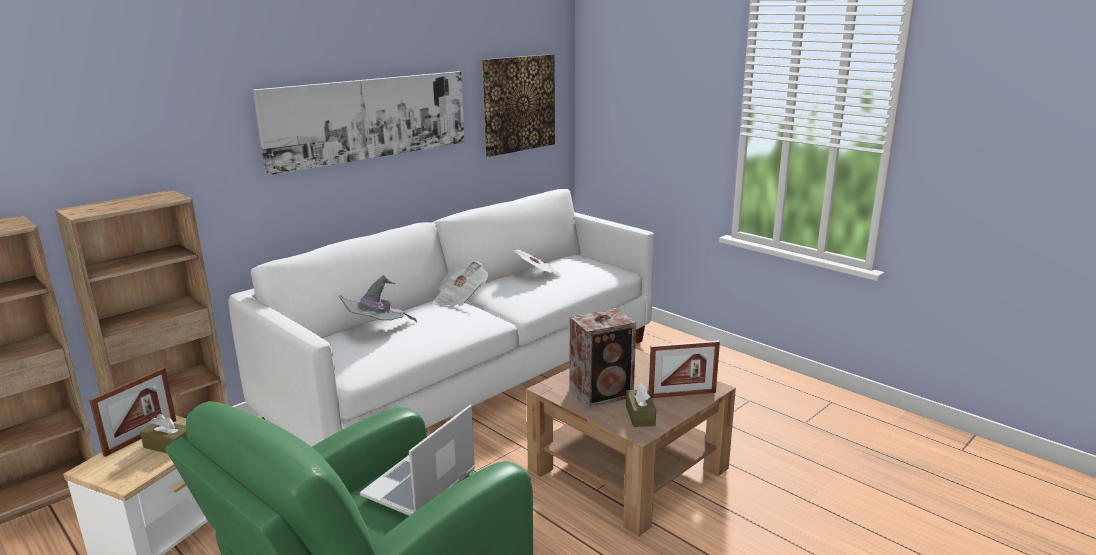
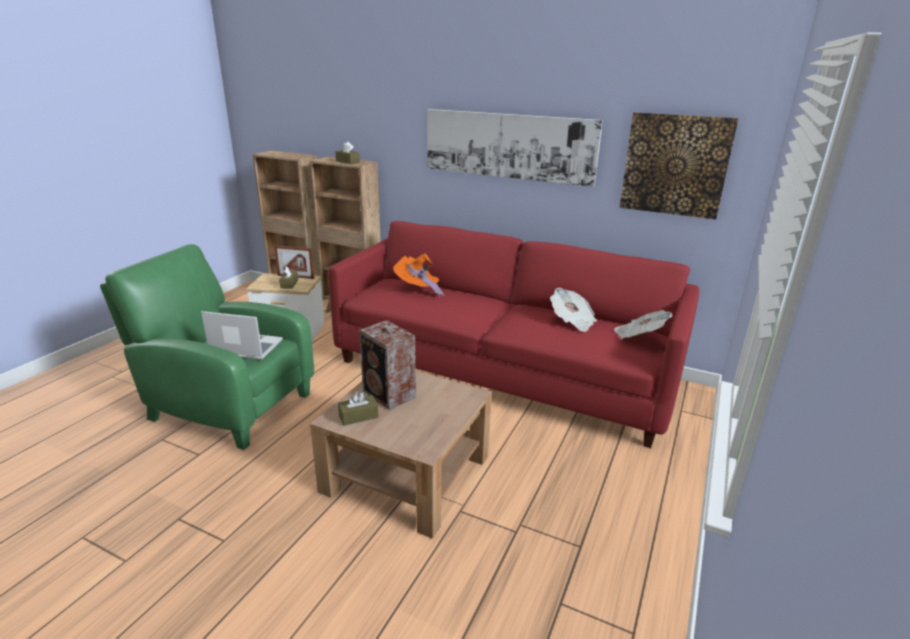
camera: 70 degrees right, 5 degrees up
(140, 201) = (347, 162): none -> brown tissue box
(376, 330) = (417, 289): grey hat -> orange hat
(460, 298) = (494, 303): newspaper -> newspaper (639, 336)
(471, 377) = (502, 371): white sofa -> red sofa
(682, 394) = (403, 434): picture frame -> none

